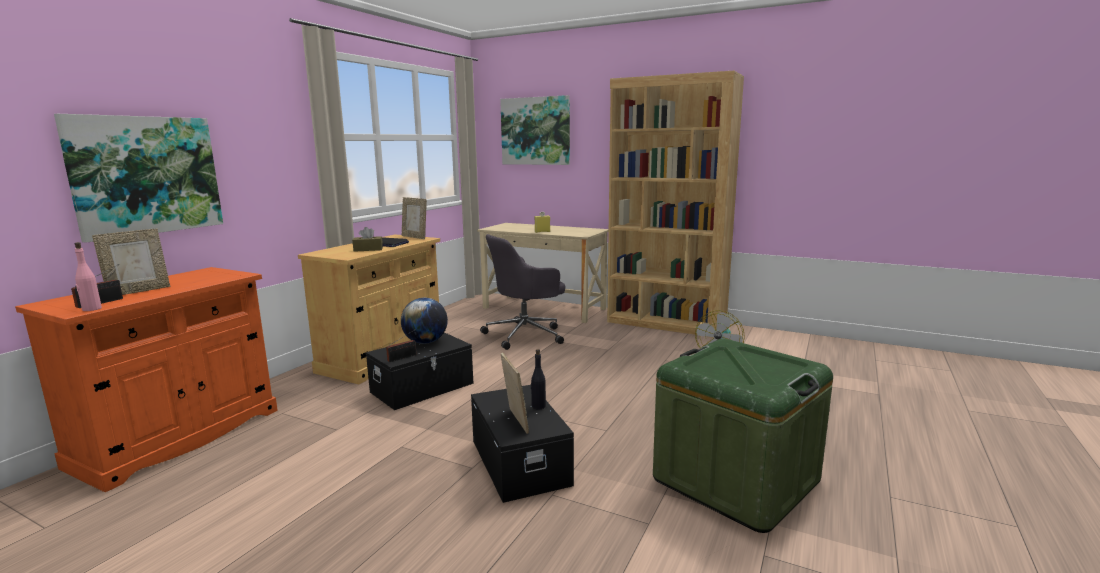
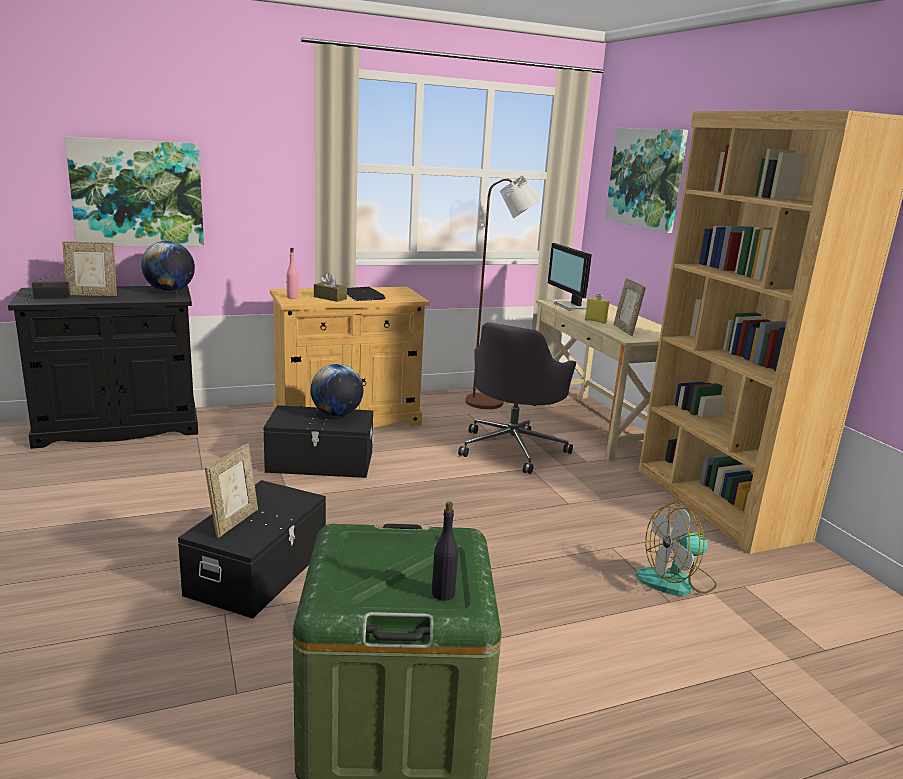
camera: 40 degrees right, 5 degrees up
(91, 309) = (35, 302): pink bottle -> pink bottle (292, 297)
(179, 437) = (118, 428): orange cabinet -> black cabinet
(212, 273) = (170, 291): none -> globe
(404, 357) = (290, 422): radio -> none
(415, 237) = (410, 294): picture frame -> picture frame (625, 330)
(463, 316) = (492, 403): none -> brown floor lamp
(509, 228) = (574, 307): none -> monitor
(526, 335) = (513, 448): grey office chair -> grey office chair turned 75 degrees counterclockwise
(538, 406) = (280, 519): black bottle -> black bottle (443, 593)

